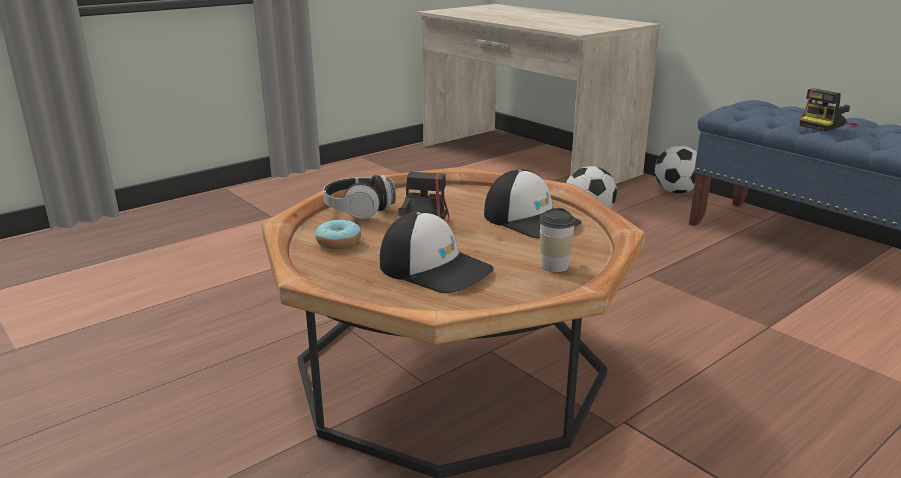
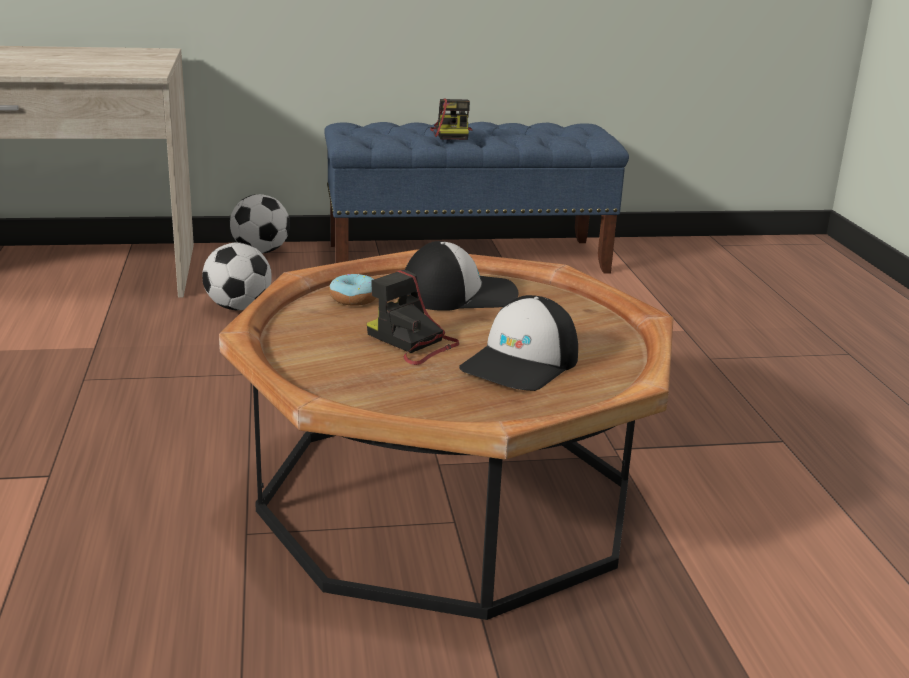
camera: 60 degrees left, 0 degrees up
(338, 242) = (393, 389): donut -> donut (354, 299)
(359, 210) = (310, 356): headphones -> none
(435, 268) = (521, 364): cap -> cap turned 150 degrees clockwise
(554, 266) = (575, 319): cup -> none

